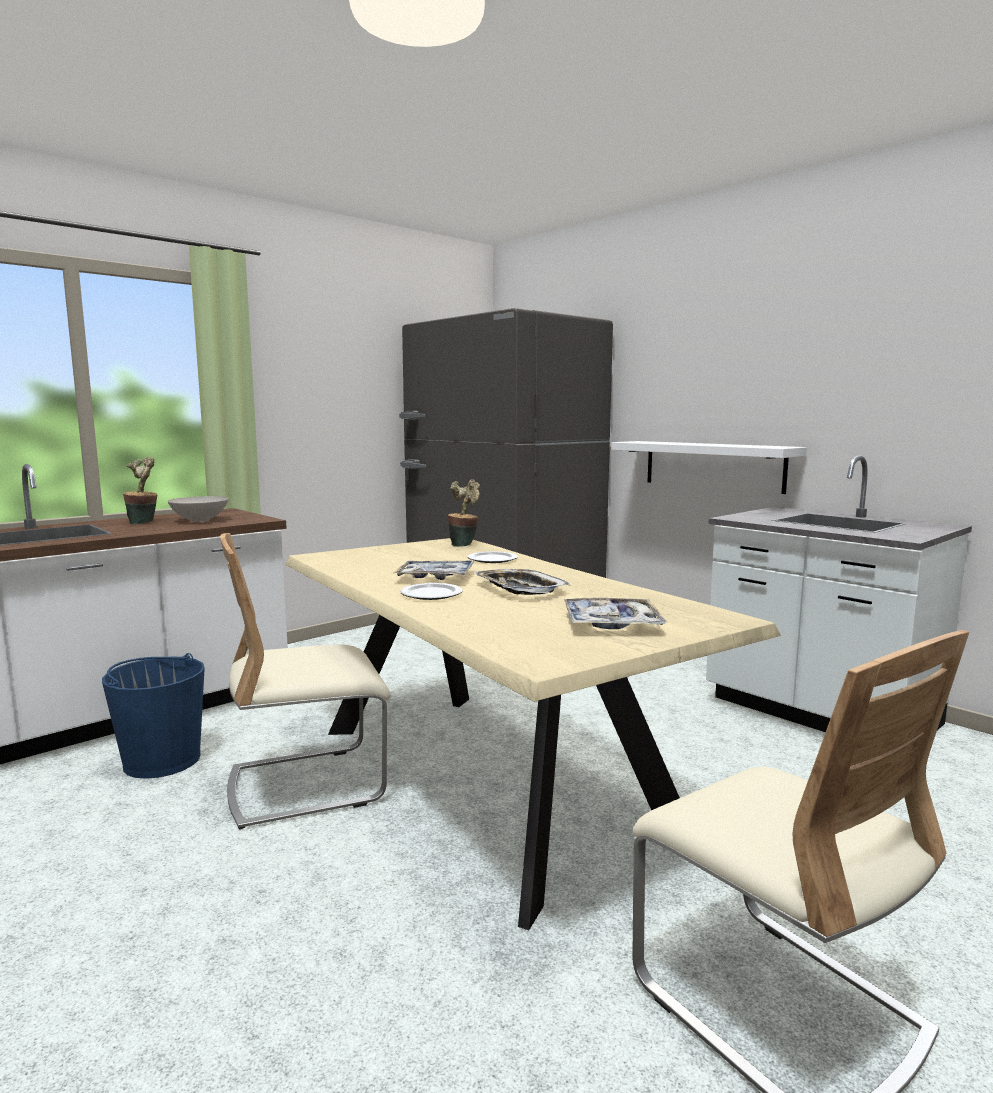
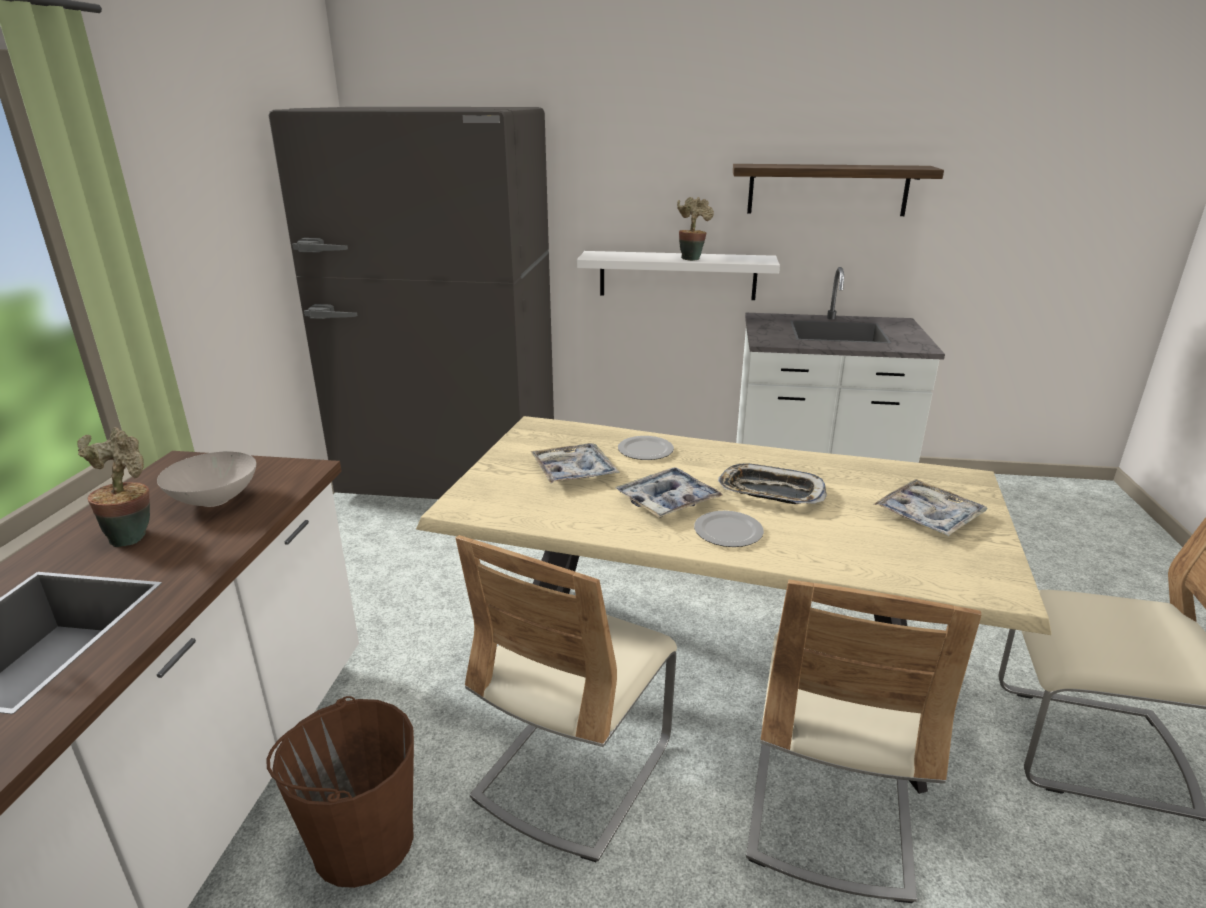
camera: 40 degrees left, 15 degrees up
(161, 760) = (362, 841): blue bucket -> brown bucket
(418, 558) = (574, 471): none -> tray
(429, 891) = (829, 807): none -> beige chair
(464, 544) = (562, 431): potted plant -> potted plant (691, 258)
(860, 376) = (827, 190): none -> shelf

